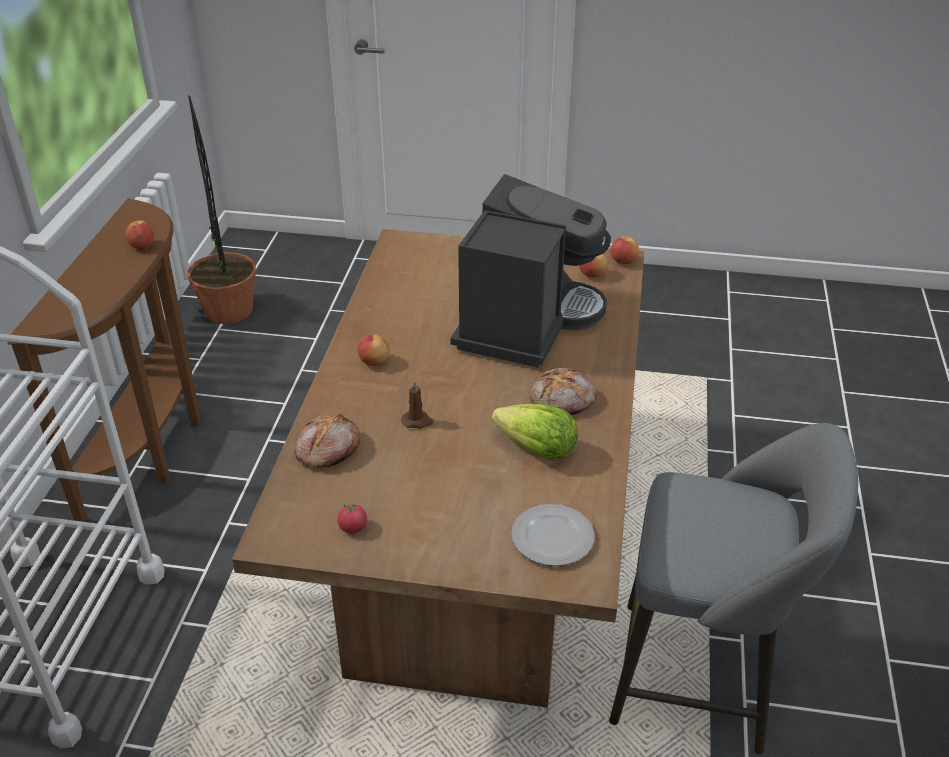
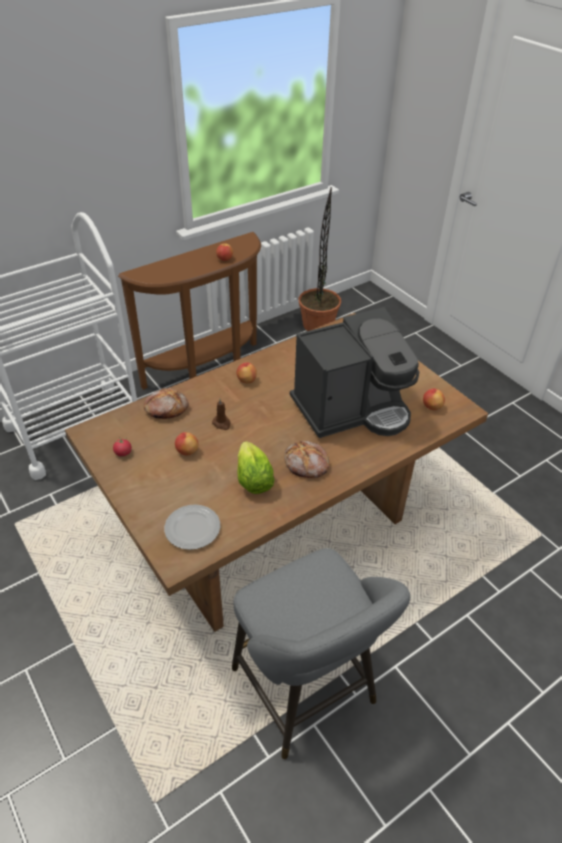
camera: 45 degrees right, 5 degrees up
(623, 261) = (464, 411): apple -> apple (187, 451)

